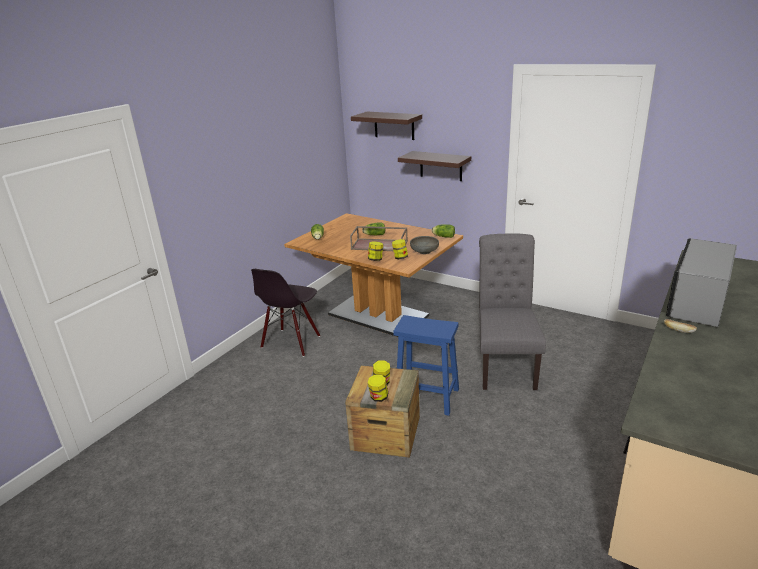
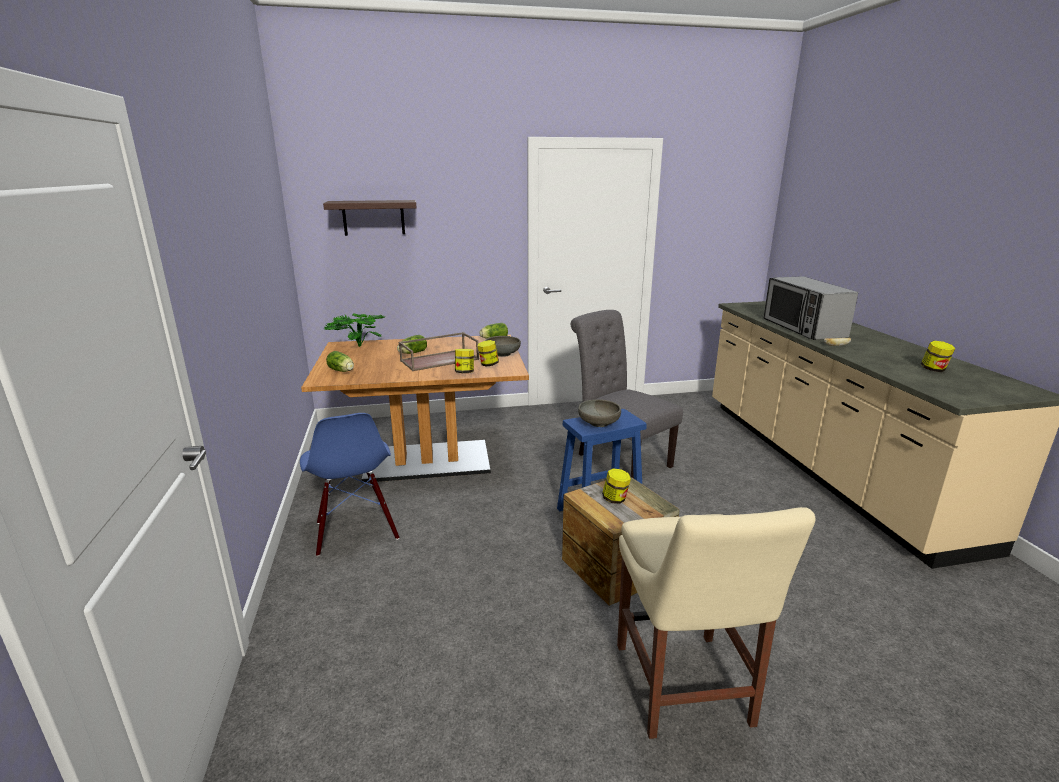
camera: 45 degrees left, 5 degrees down
(291, 342) = (355, 531): black chair -> blue chair
(320, 512) = (683, 689): none -> beige chair
(353, 222) = (357, 347): none -> potted plant
(378, 397) = (638, 513): jar -> jar (934, 369)
(420, 326) = (599, 423): none -> grey bowl
(441, 166) = (444, 263): shelf -> none

